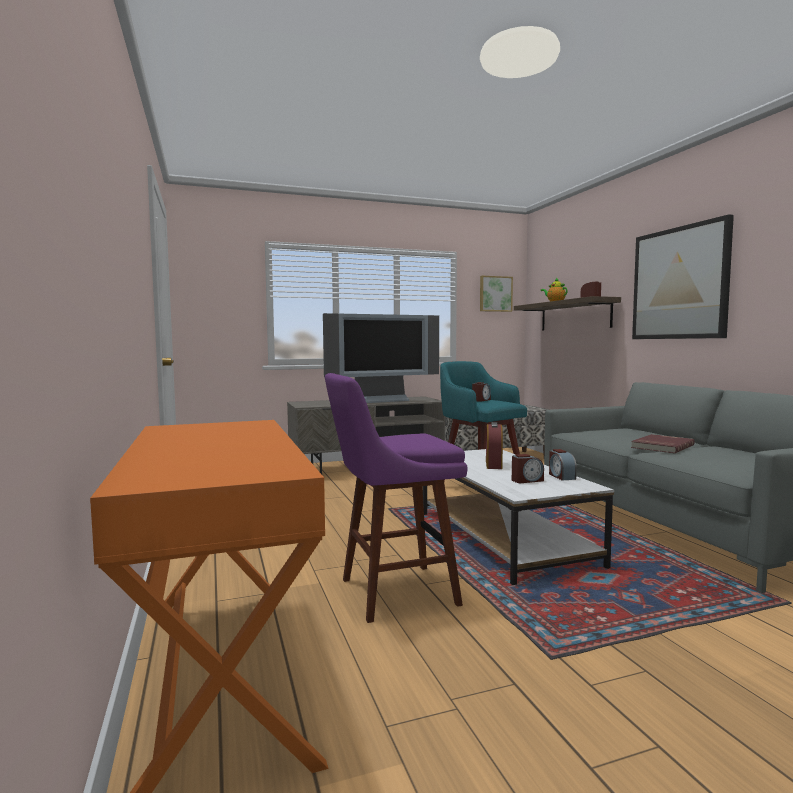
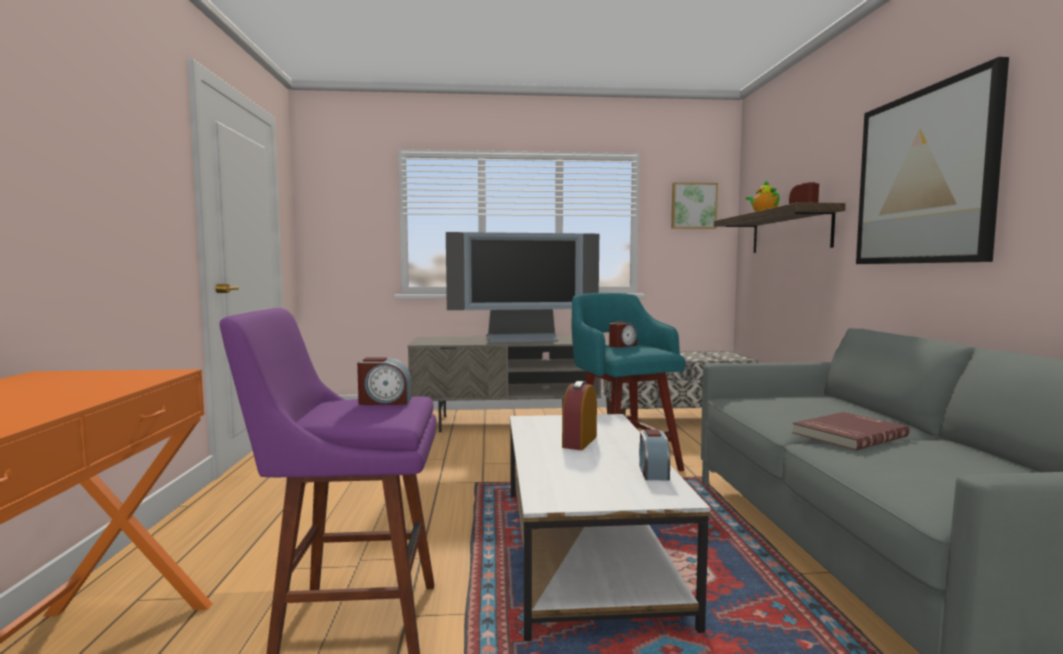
camera: 15 degrees right, 0 degrees up
(527, 480) = (591, 475): alarm clock -> alarm clock (384, 401)

